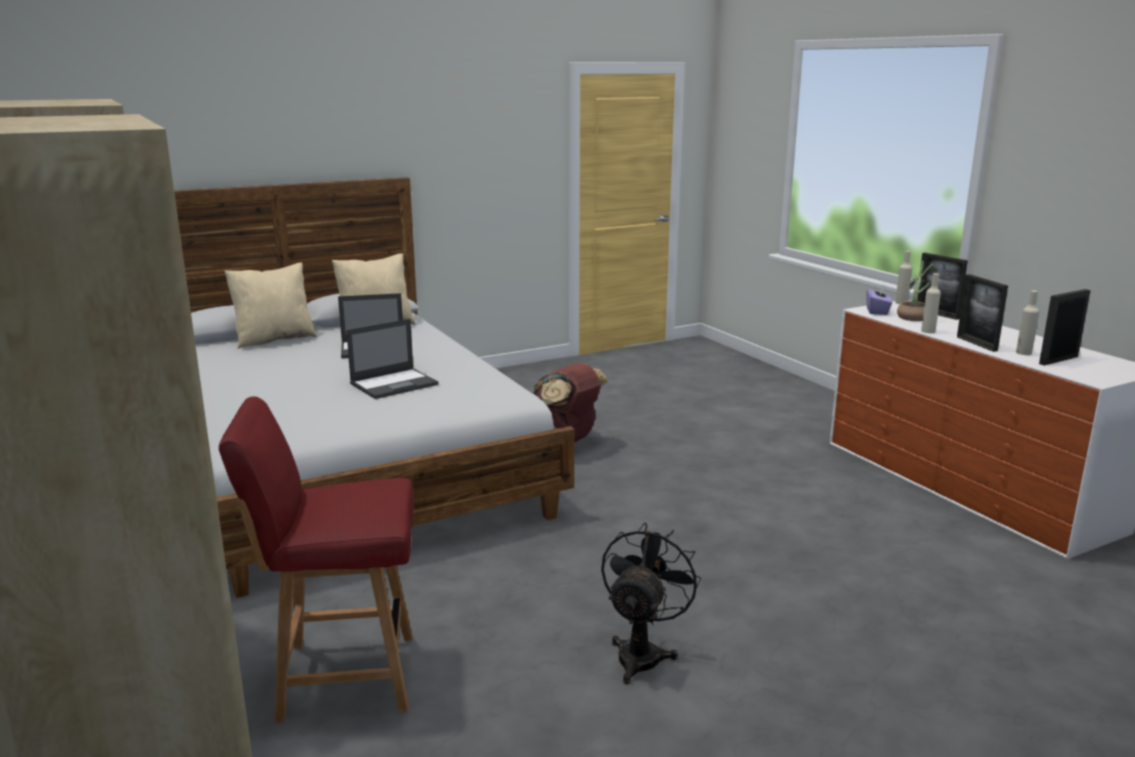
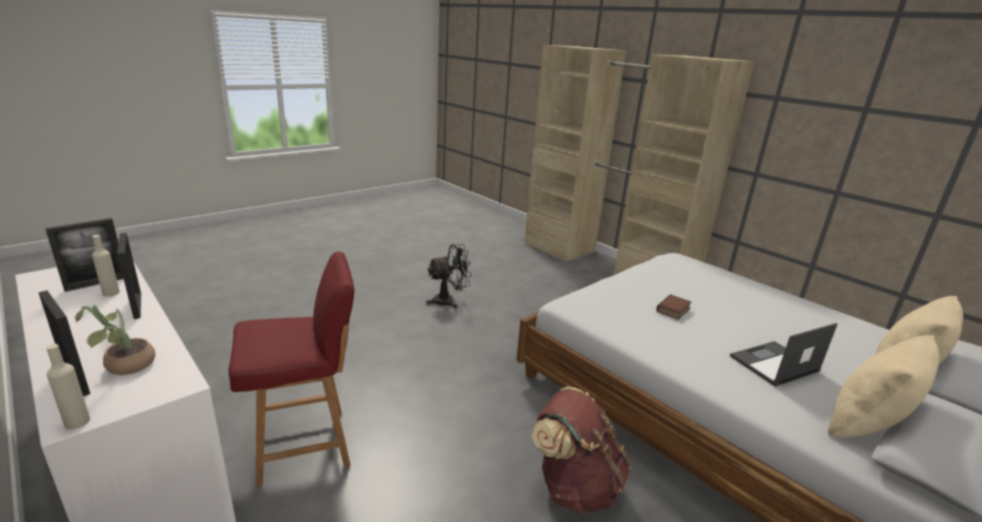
camera: 165 degrees right, 5 degrees up
(343, 676) = (566, 286): red chair -> red chair (306, 445)
(395, 384) = (674, 310): laptop -> book
(642, 653) = (449, 301): black fan -> black fan turned 120 degrees counterclockwise
(877, 311) = (162, 381): purple tissue box -> none
(928, 331) = (158, 328): beige bottle -> none

